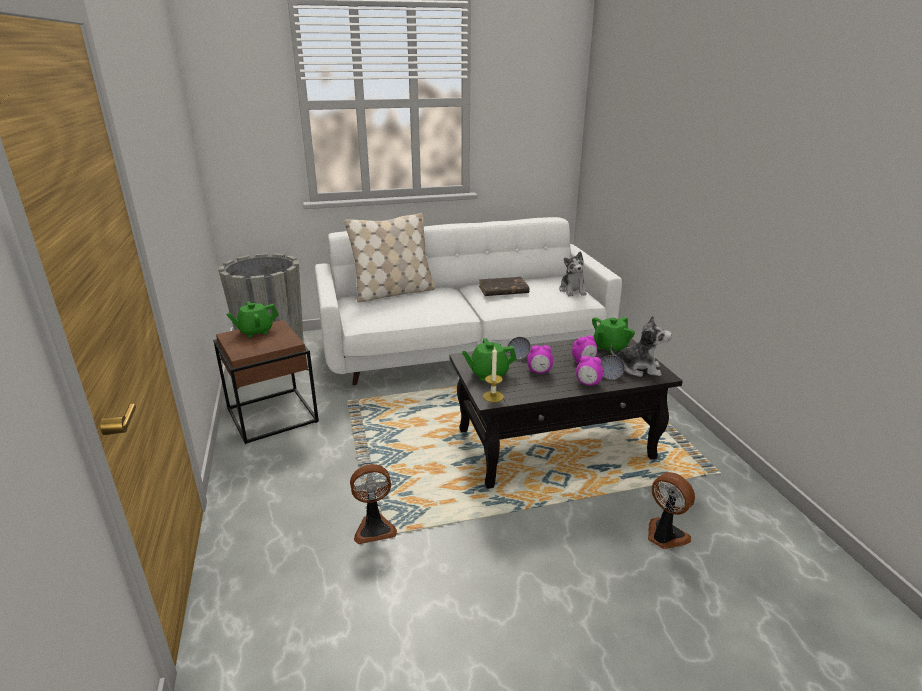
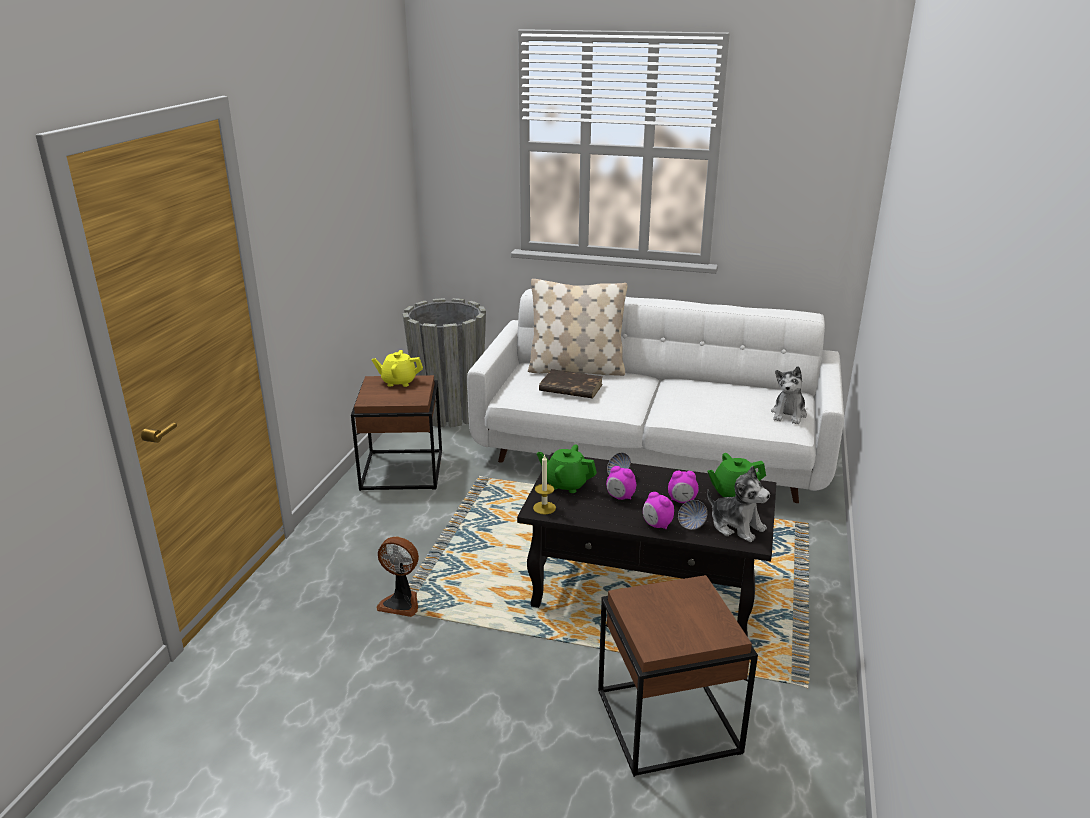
camera: 30 degrees right, 0 degrees up
(255, 331) = (399, 382): green teapot -> yellow teapot
(503, 290) = (699, 393): brown book -> brown book (570, 388)
(664, 536) = (666, 720): fan -> brown side table

